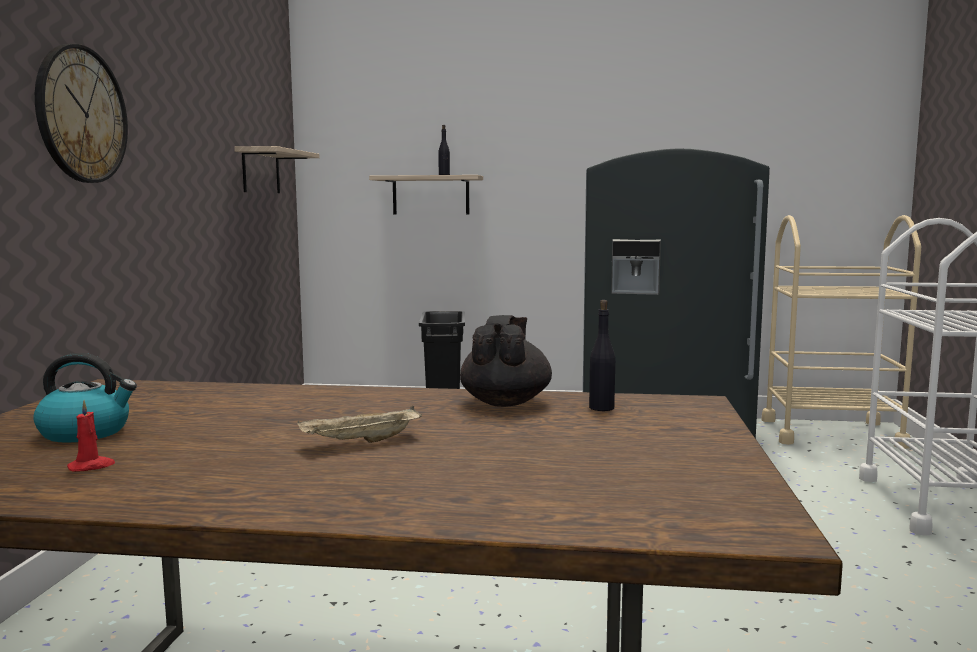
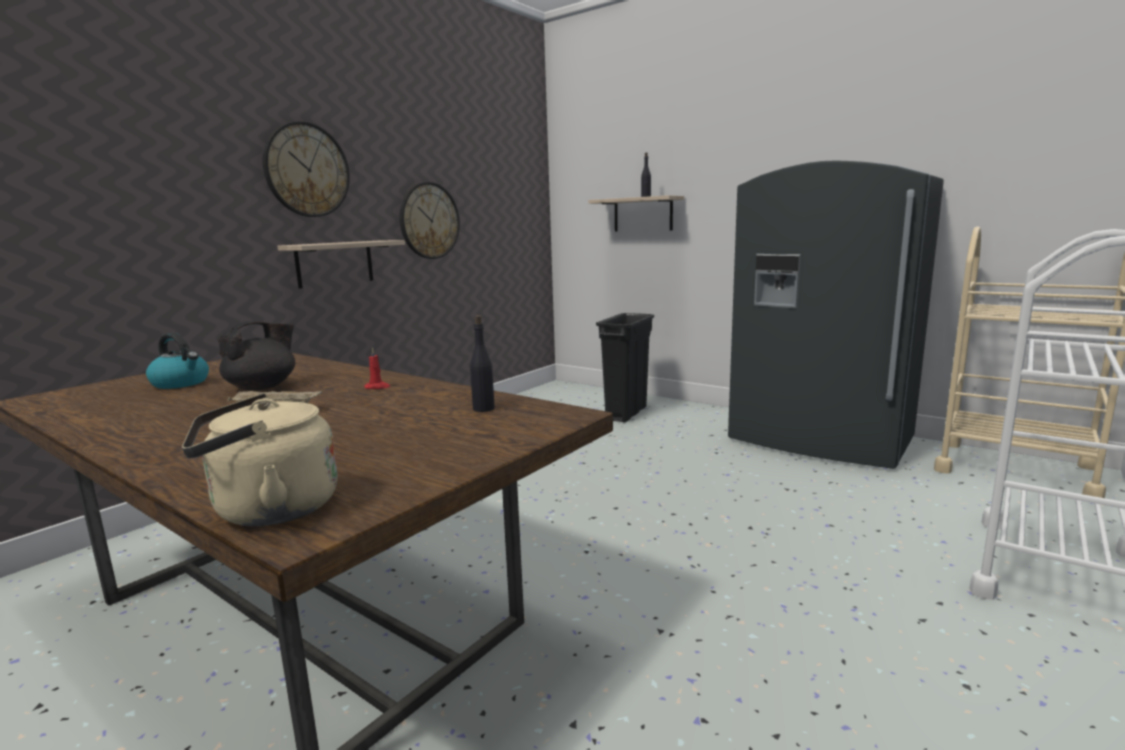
camera: 30 degrees right, 5 degrees up
(91, 466) = (130, 405): red candle -> red candle (377, 387)
(198, 194) = (429, 221): none -> wall clock
(261, 171) = (504, 200): shelf -> shelf (335, 263)
(505, 402) = (434, 394): black teapot -> black teapot (263, 387)
(677, 522) = (269, 510): none -> beige kettle

